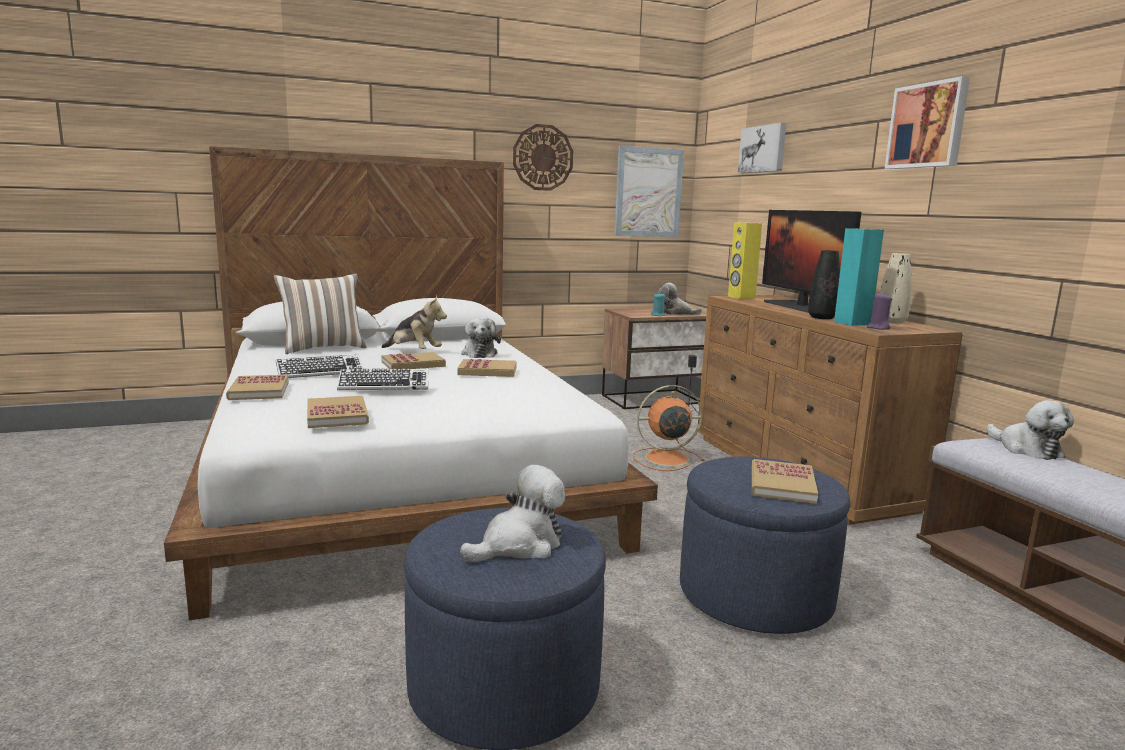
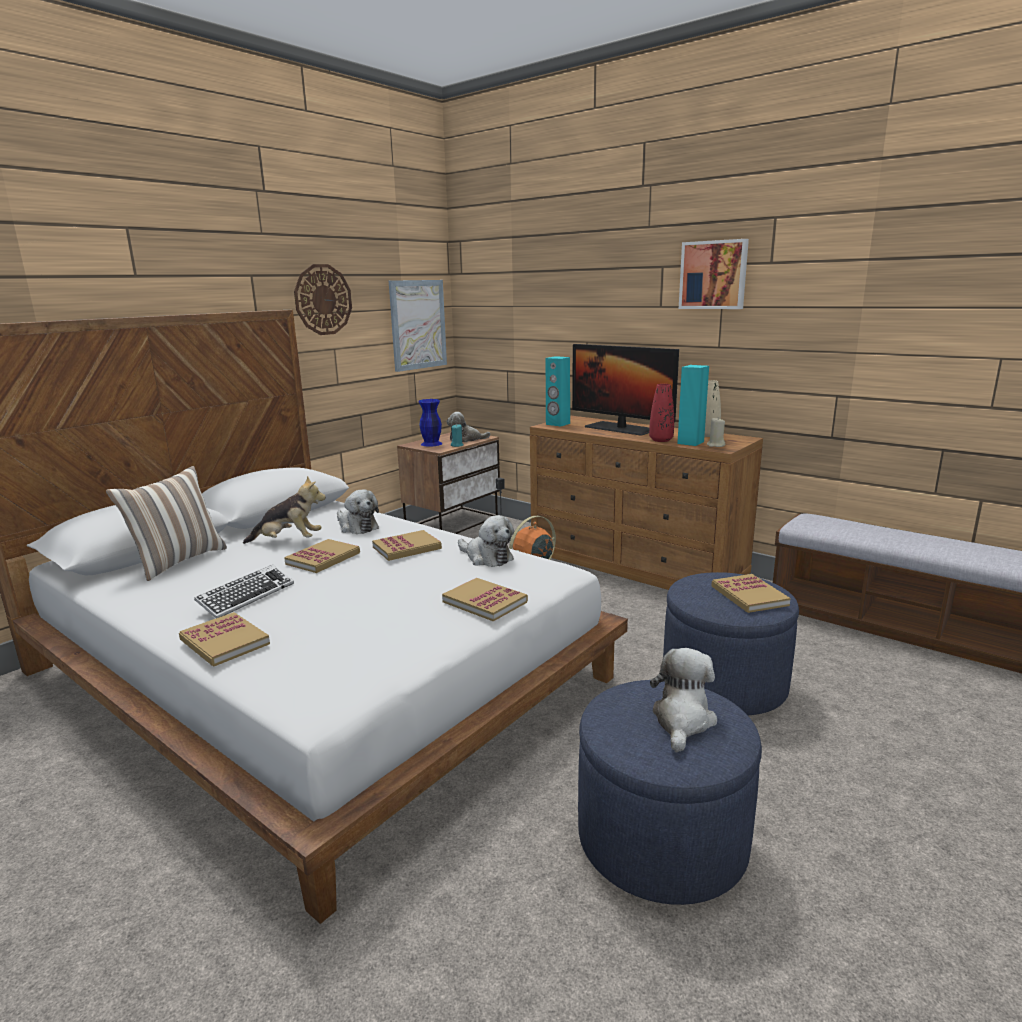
camera: 30 degrees left, 5 degrees up
(337, 415) = (376, 647): book -> book (485, 602)
(384, 386) = (352, 596): keyboard -> none
(636, 311) = (431, 444): none -> blue vase
(741, 297) = (557, 424): yellow speaker -> turquoise speaker
(763, 149) = (538, 283): picture -> none
(822, 317) = (661, 440): black vase -> red vase
(878, 328) = (715, 445): purple candle -> beige candle
(1026, 449) = (832, 520): plush toy -> plush toy (486, 558)

